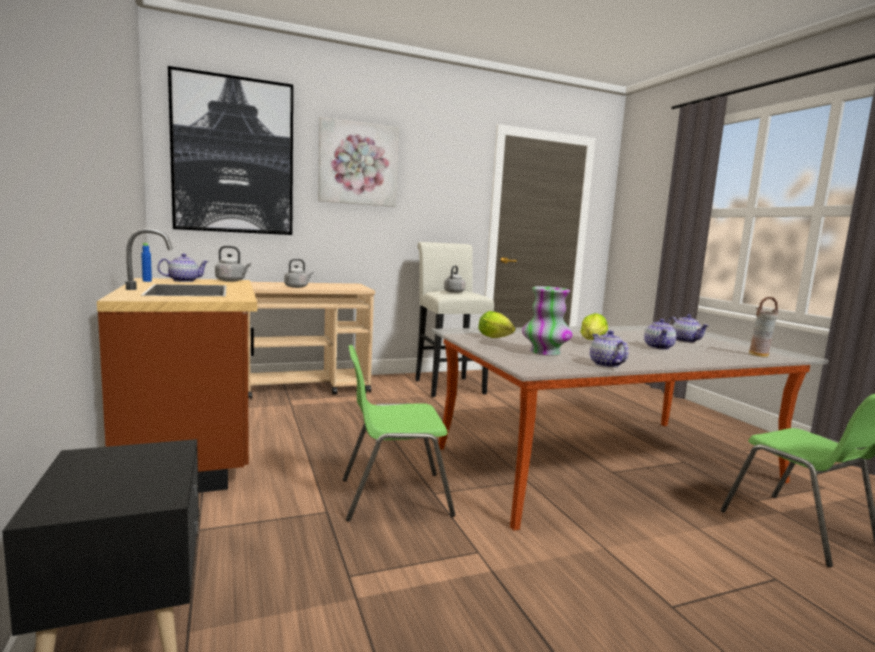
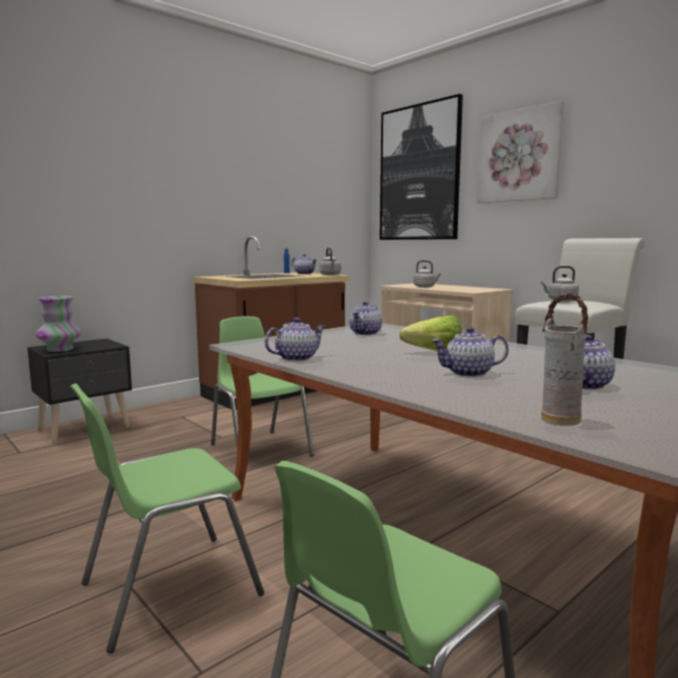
camera: 70 degrees right, 0 degrees up
(497, 338) = (366, 333): lettuce -> teapot
(545, 352) = (323, 344): vase -> vase (60, 350)
(679, 584) = (167, 589): none -> green chair

